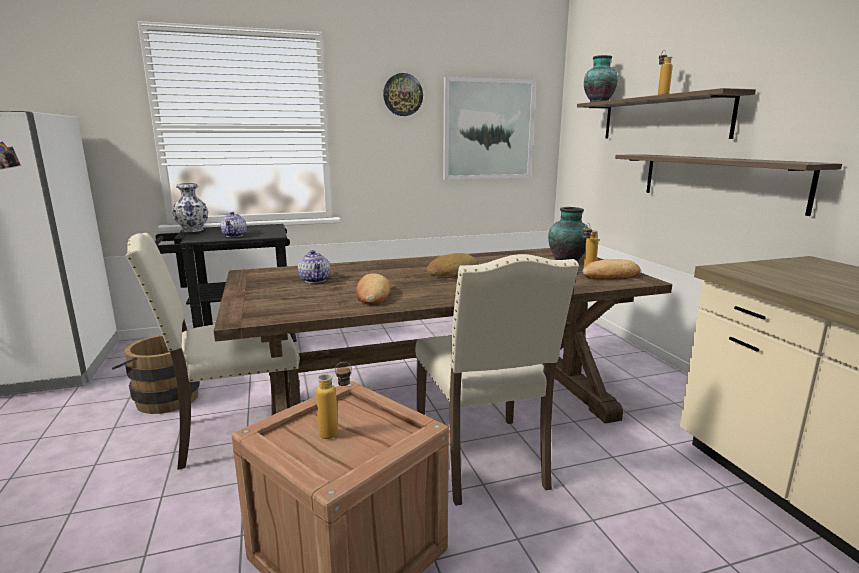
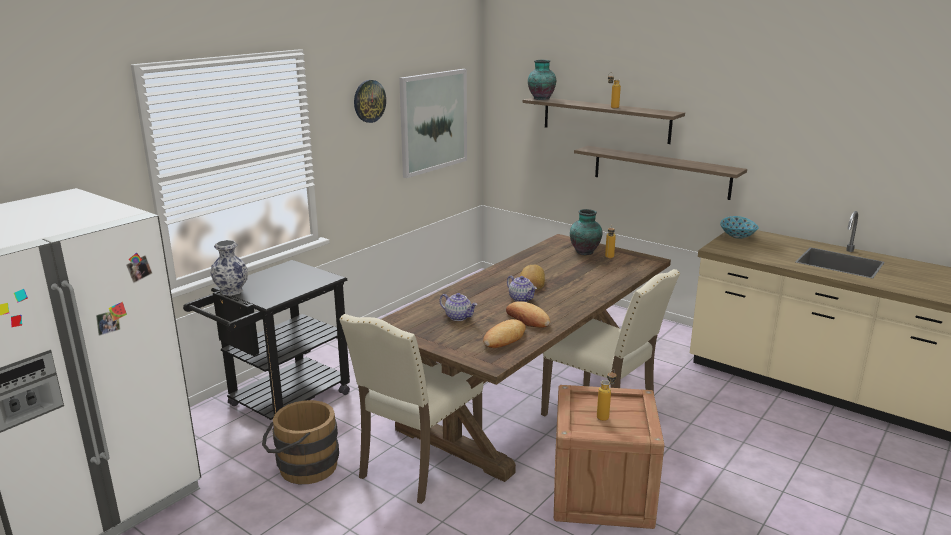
camera: 35 degrees left, 5 degrees up
(235, 235) = (295, 288): teapot -> teapot (521, 299)
(611, 276) = (630, 260): bread -> bread (504, 338)
(795, 264) = (737, 236): none -> bowl

